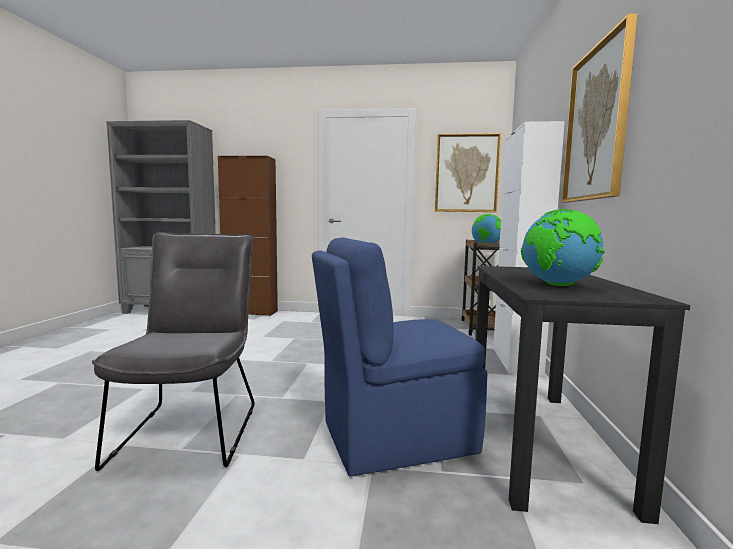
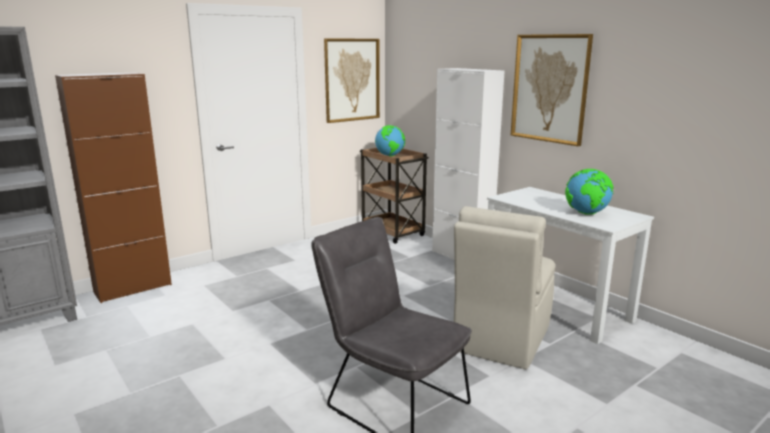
camera: 45 degrees left, 10 degrees up
(393, 437) = (501, 339): blue chair -> beige chair
(540, 441) = (555, 306): black desk -> white desk

